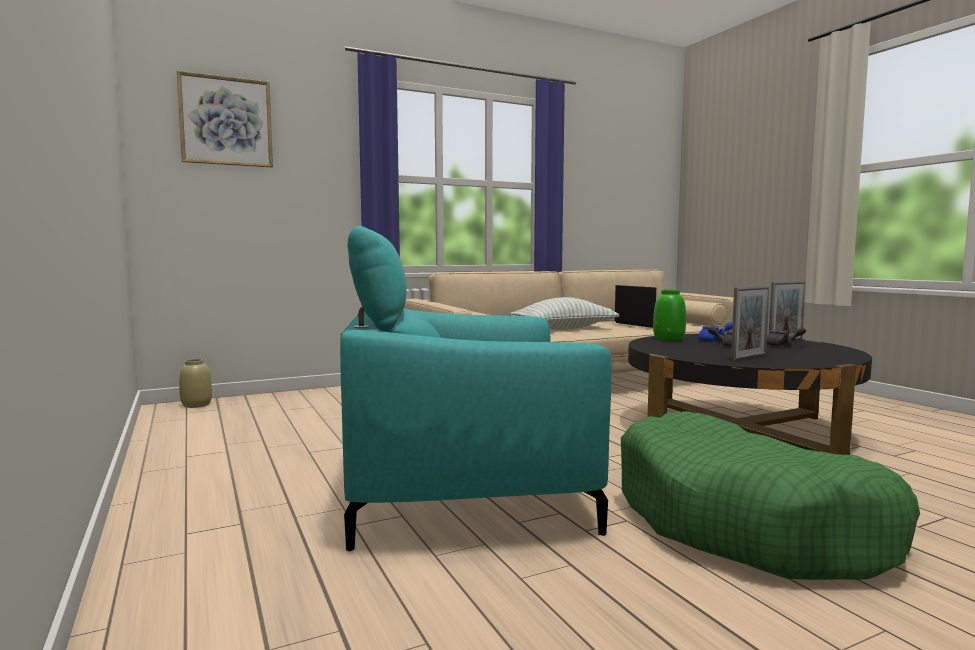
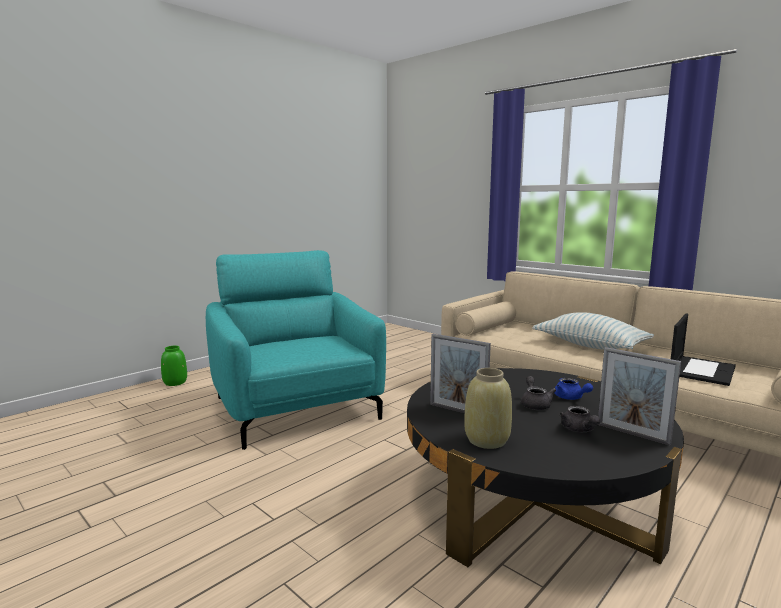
camera: 70 degrees right, 5 degrees up
(196, 405) = (396, 329): beige vase -> beige vase (486, 440)
(226, 121) = (427, 160): picture -> none
(669, 339) = (551, 380): green vase -> green vase (175, 383)
(749, 524) = (270, 496): green dog bed -> none

